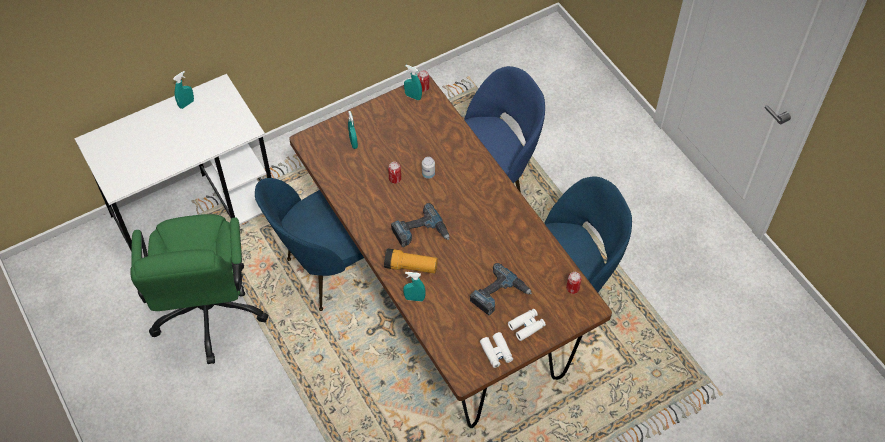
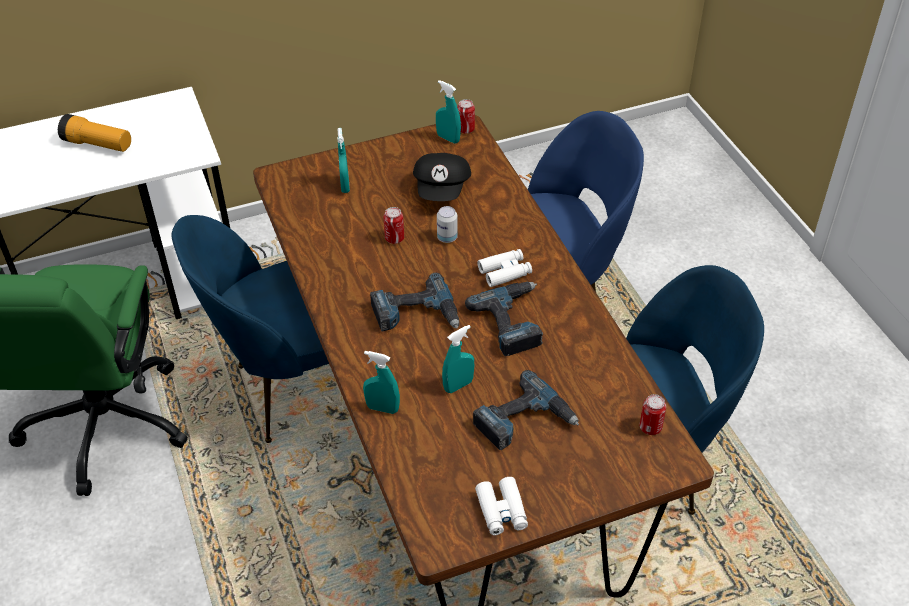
camera: 10 degrees right, 10 degrees down
(186, 104) = (123, 115): turquoise spray bottle -> turquoise spray bottle (458, 385)
(411, 267) = (388, 361): flashlight -> flashlight (98, 144)
(418, 137) = (442, 189): none -> black cap
(481, 229) = (513, 322): none -> power drill
(526, 326) = (561, 476): white binoculars -> white binoculars (505, 272)

